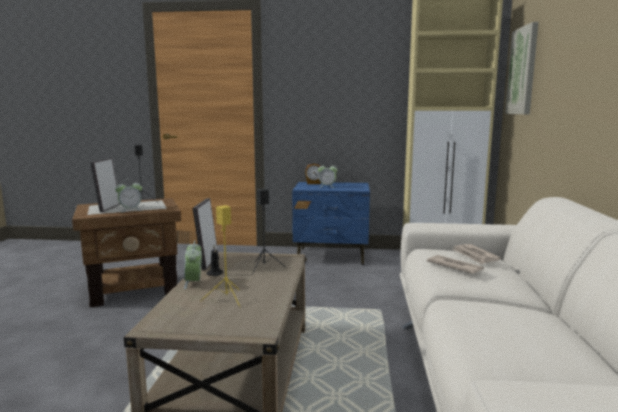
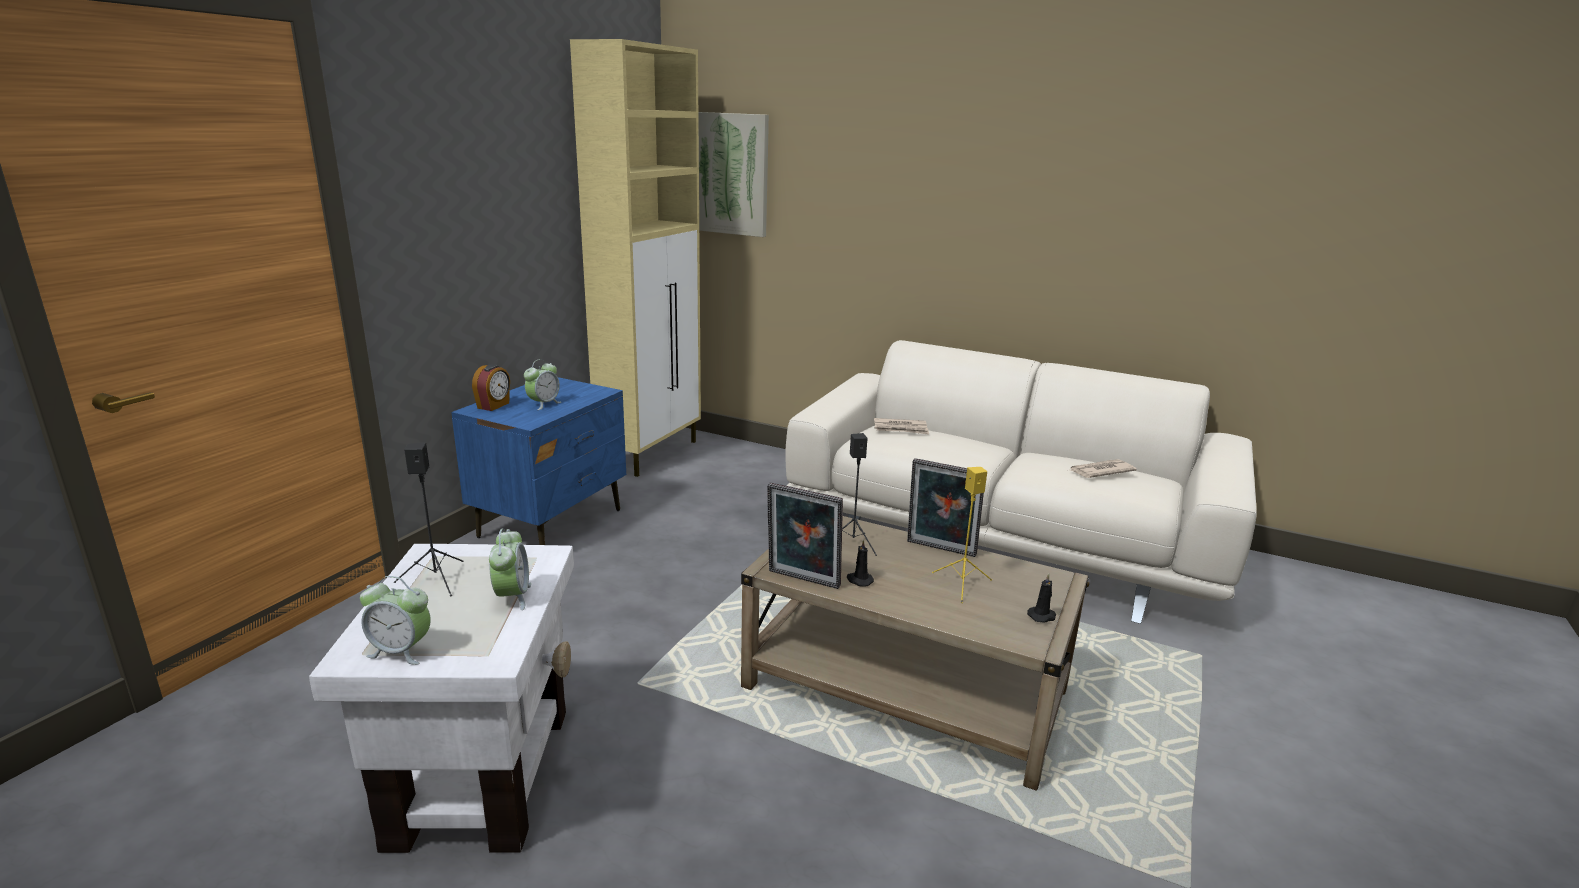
camera: 70 degrees left, 10 degrees up
(108, 208) = (453, 624): picture frame -> picture frame (940, 550)
(134, 291) = (484, 774): brown side table -> white side table
(191, 326) = (1042, 616): none -> black candle
(193, 283) = (891, 601): alarm clock -> alarm clock (401, 651)
(454, 266) = (935, 446): newspaper -> newspaper (1100, 471)

